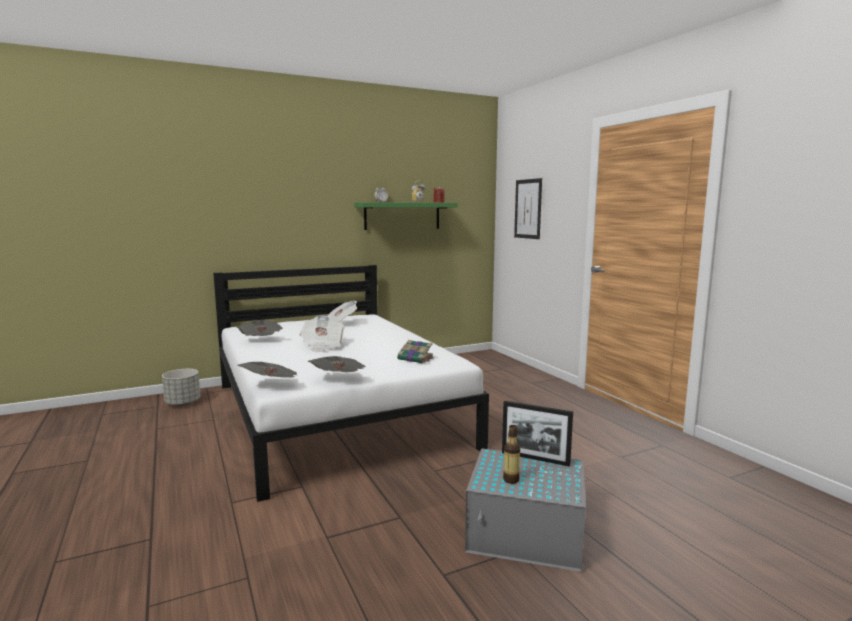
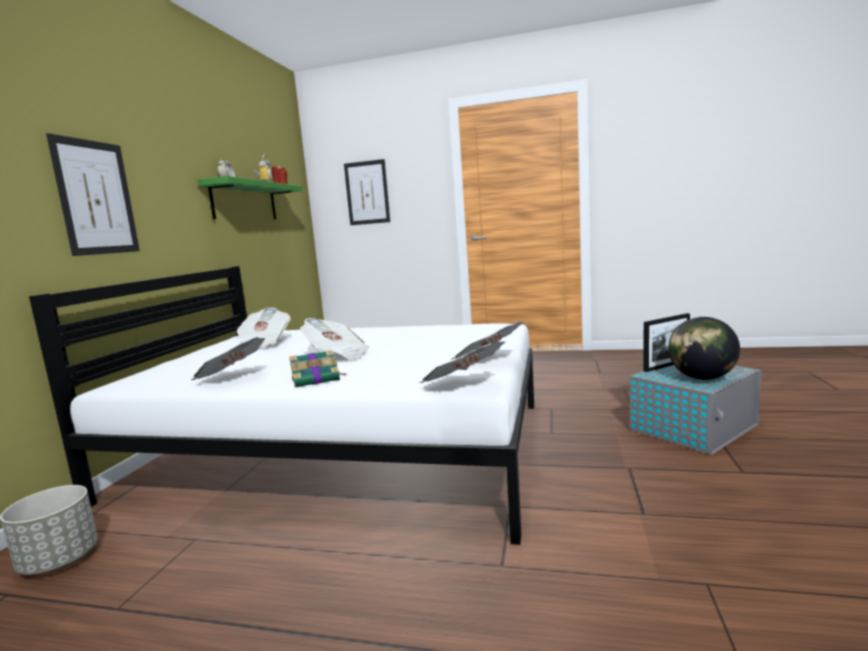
camera: 50 degrees left, 0 degrees up
(268, 219) = (96, 198): none -> picture
(416, 359) = (467, 333): book -> book (317, 379)
(511, 480) = (702, 378): bottle -> globe

